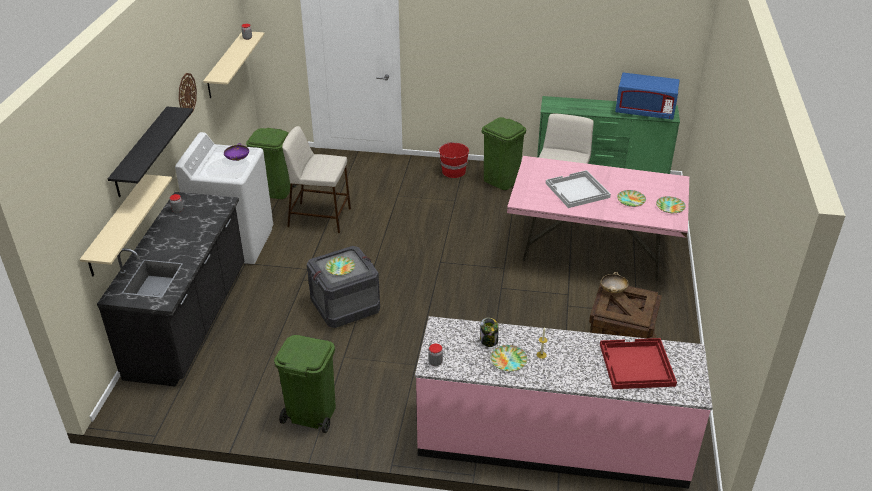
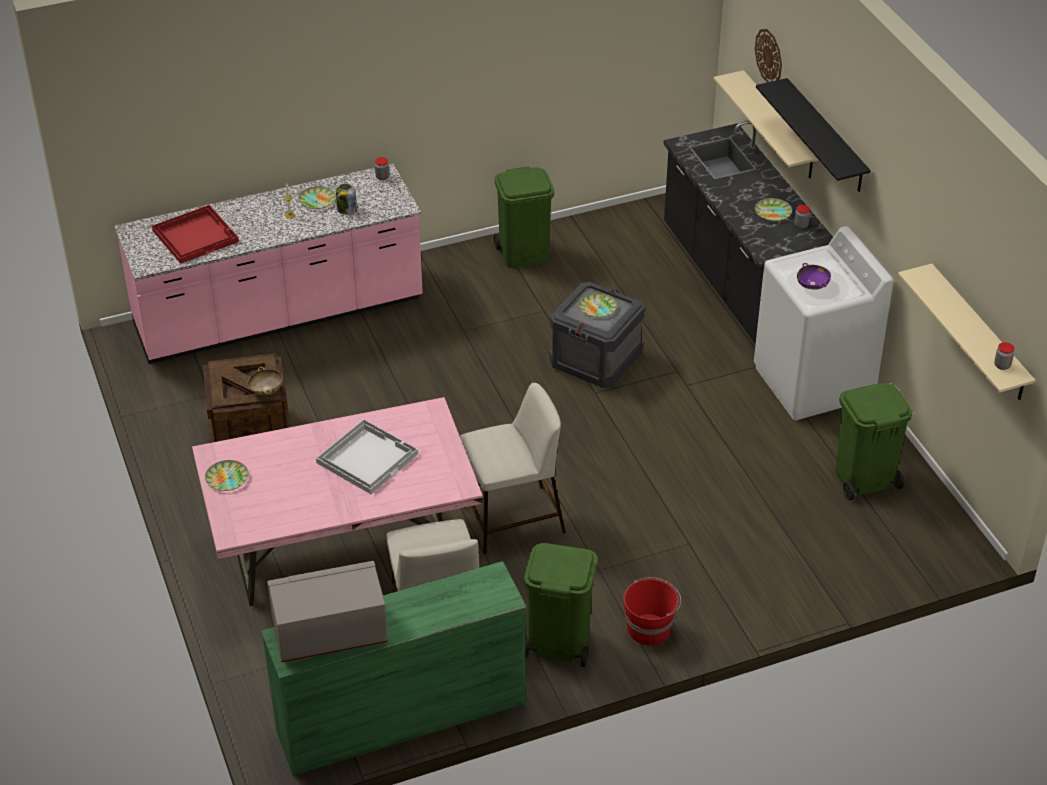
camera: 150 degrees right, 5 degrees up
(186, 94) = (901, 220): wall clock -> wall clock (769, 56)
(320, 217) = (753, 462): beige stool -> beige stool (512, 520)
(631, 200) = (285, 469): plate -> plate (773, 212)
(645, 112) = (330, 633): blue microwave -> grey microwave

